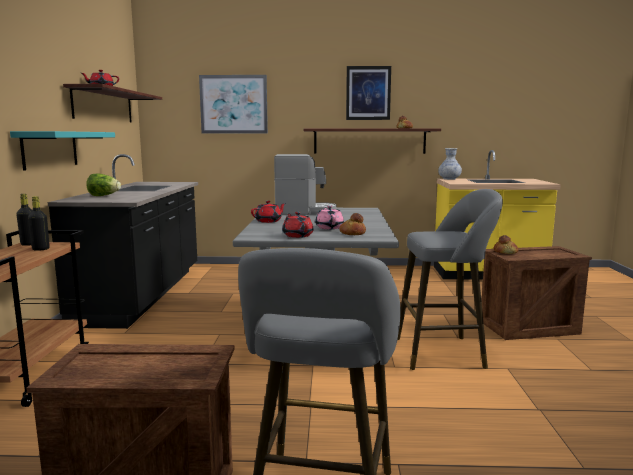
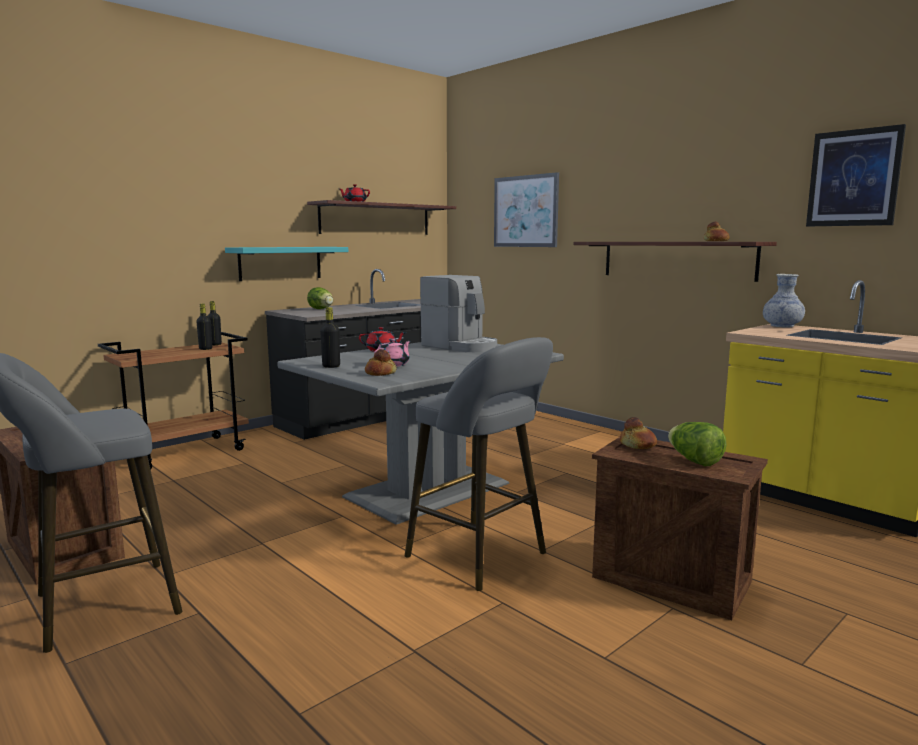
camera: 45 degrees right, 0 degrees up
(297, 235) = (331, 366): red teapot -> black bottle
(368, 93) = (677, 189): picture -> picture (853, 178)
(546, 253) = (694, 461): none -> lettuce

